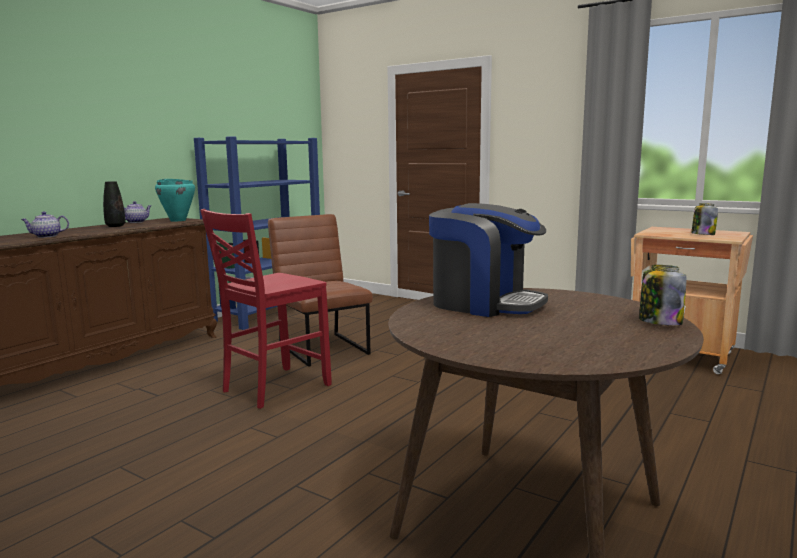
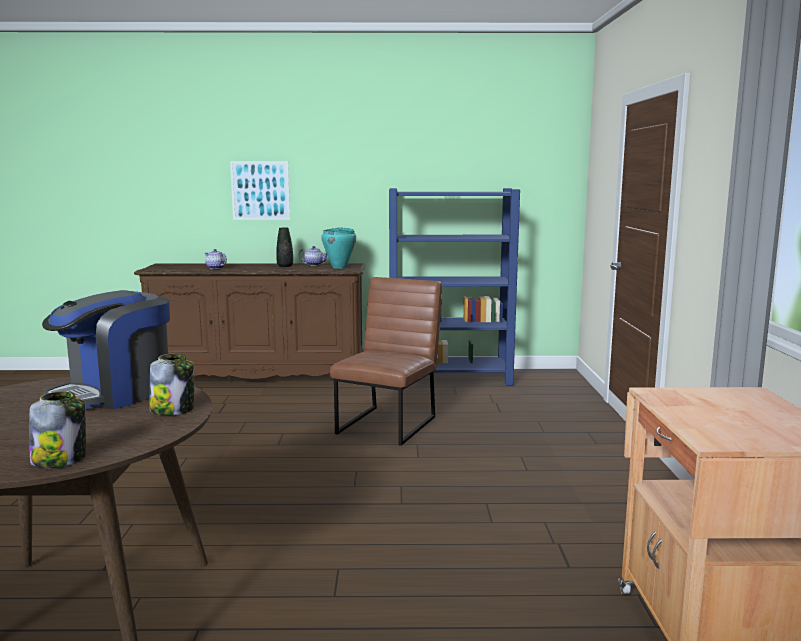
camera: 55 degrees right, 0 degrees up
(56, 139) = (260, 190): none -> picture
(273, 388) = (271, 439): red chair -> none
(484, 304) = (115, 393): coffee machine -> coffee machine turned 45 degrees clockwise
(702, 234) = (726, 421): jar -> jar (173, 410)

